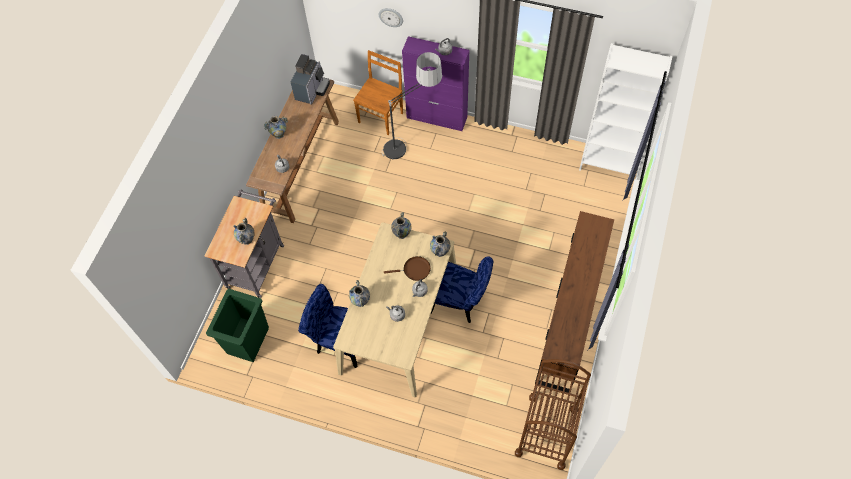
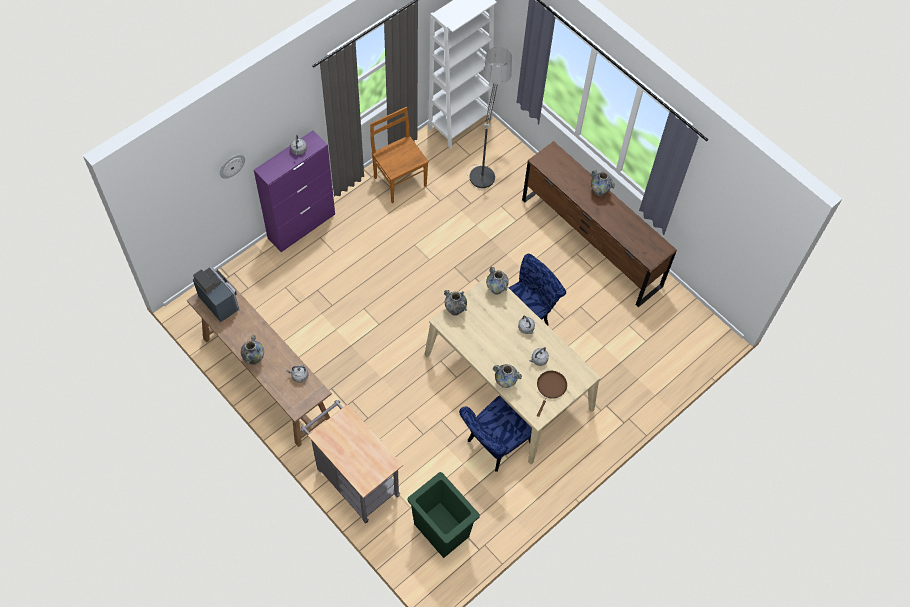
camera: 65 degrees left, 0 degrees up
(247, 240) = (373, 447): vase -> vase (599, 192)
(381, 116) = (261, 273): brown chair -> brown chair (399, 180)
(412, 144) = (317, 265): floor lamp -> floor lamp (485, 161)
(414, 270) = (500, 320): brown frying pan -> brown frying pan (550, 388)
(546, 431) = (687, 324): brown cart -> none

